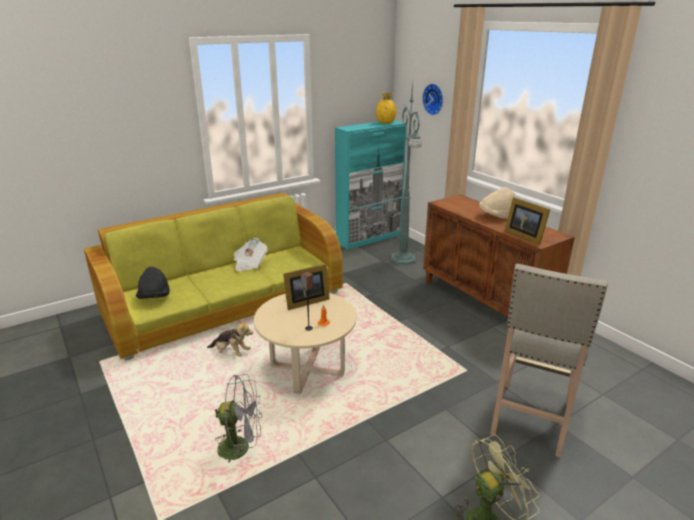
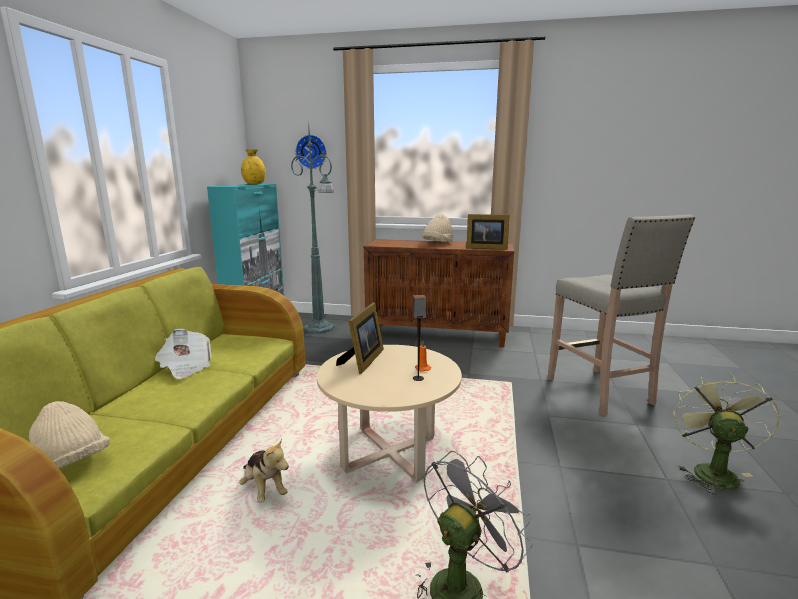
camera: 45 degrees left, 10 degrees down
(154, 297) = (72, 463): black hat -> beige hat
(231, 352) = (264, 489): plush toy -> plush toy turned 75 degrees clockwise

